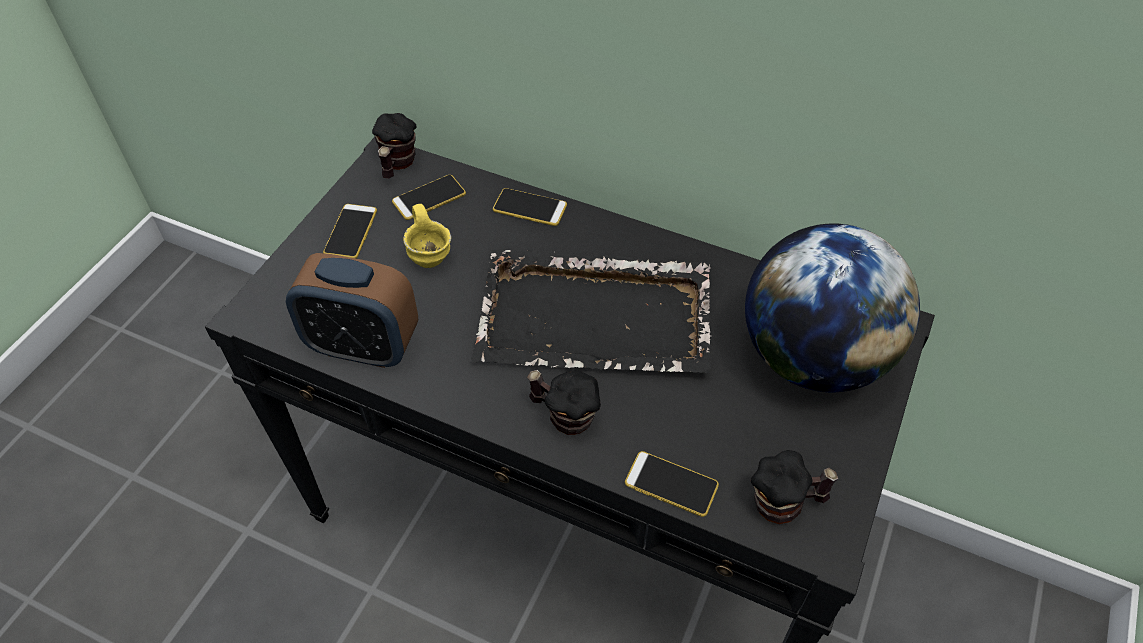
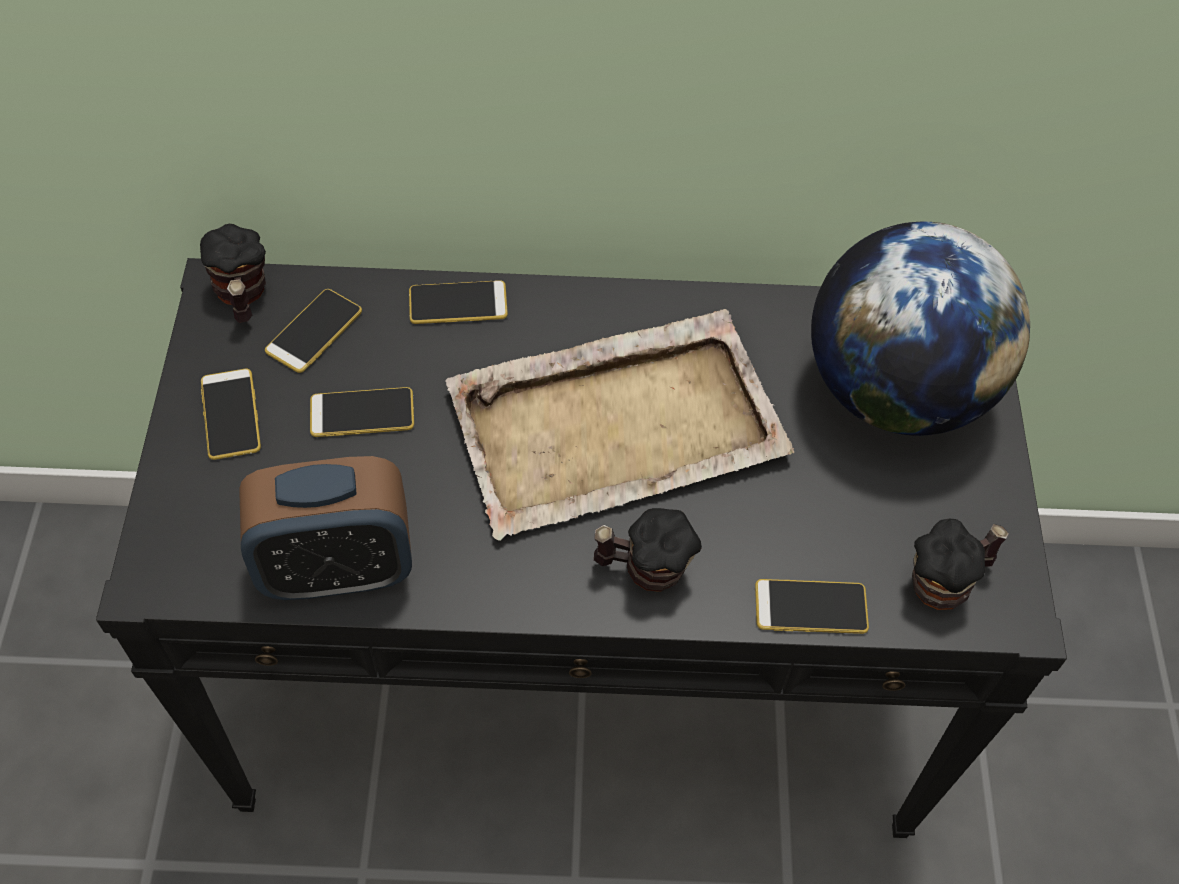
camera: 25 degrees left, 5 degrees up
(431, 256) = (362, 413): yellow mug -> phone
(597, 317) = (620, 426): black tray -> beige tray

